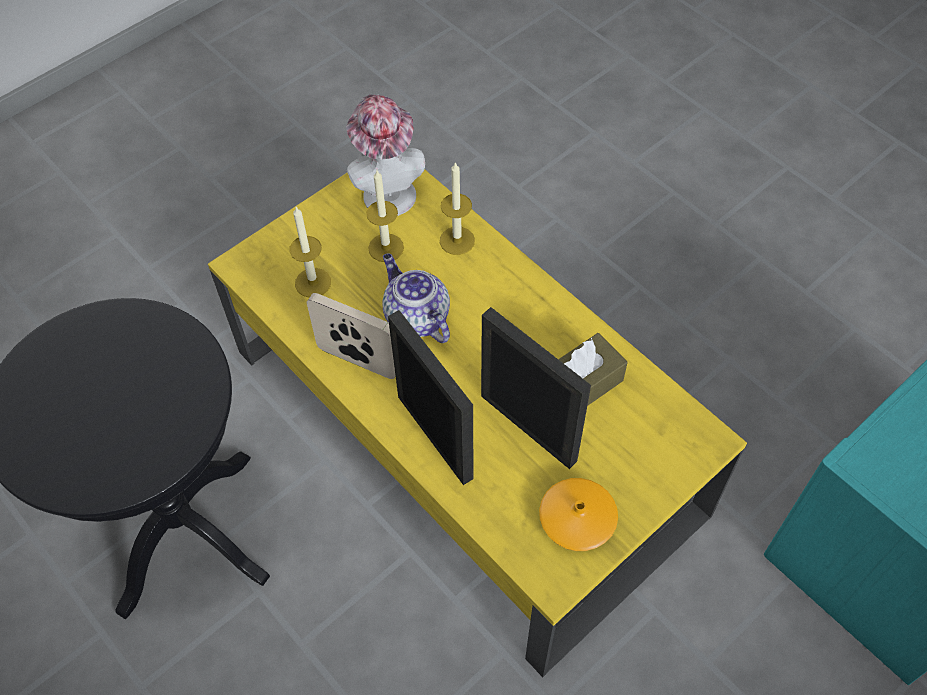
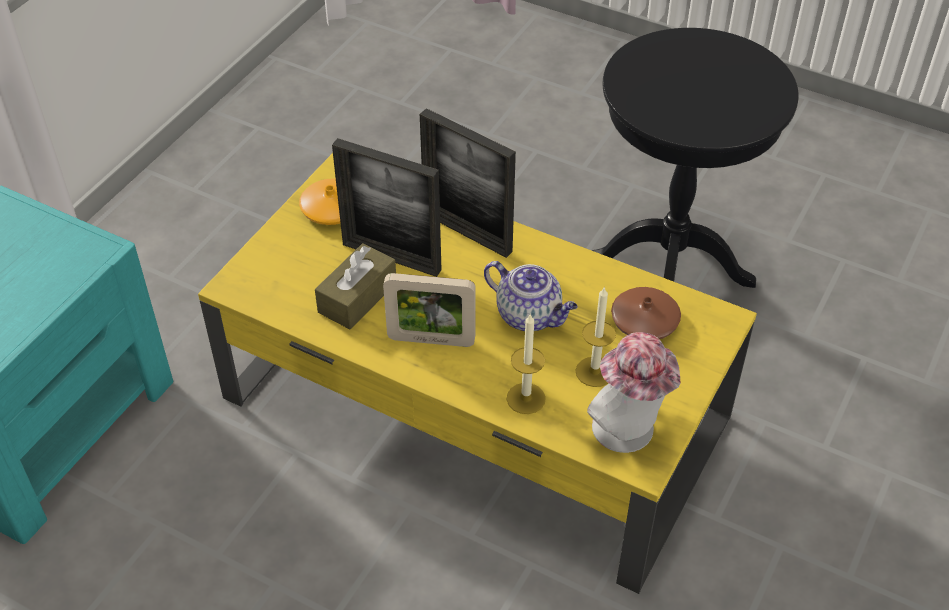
camera: 160 degrees right, 10 degrees down
(313, 282) = (644, 321): candle -> brown vase
(358, 361) = (562, 269): picture frame -> picture frame (431, 340)

